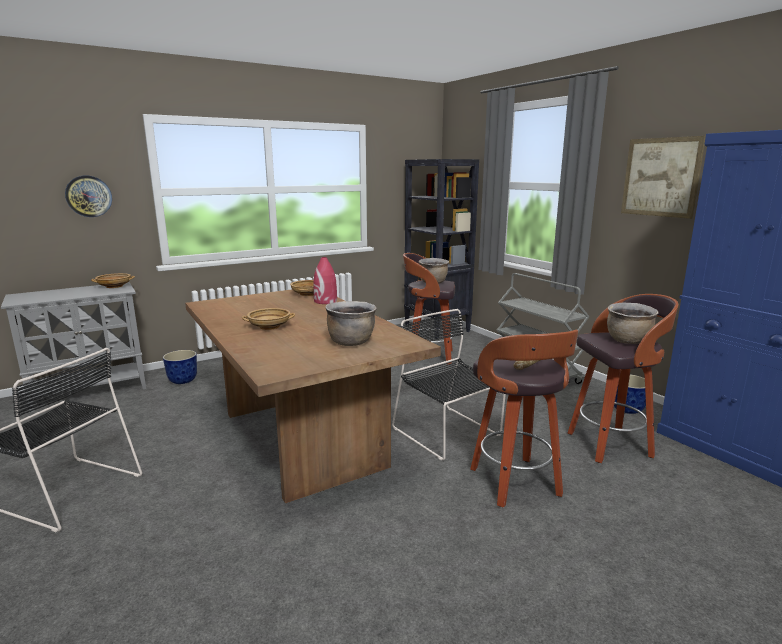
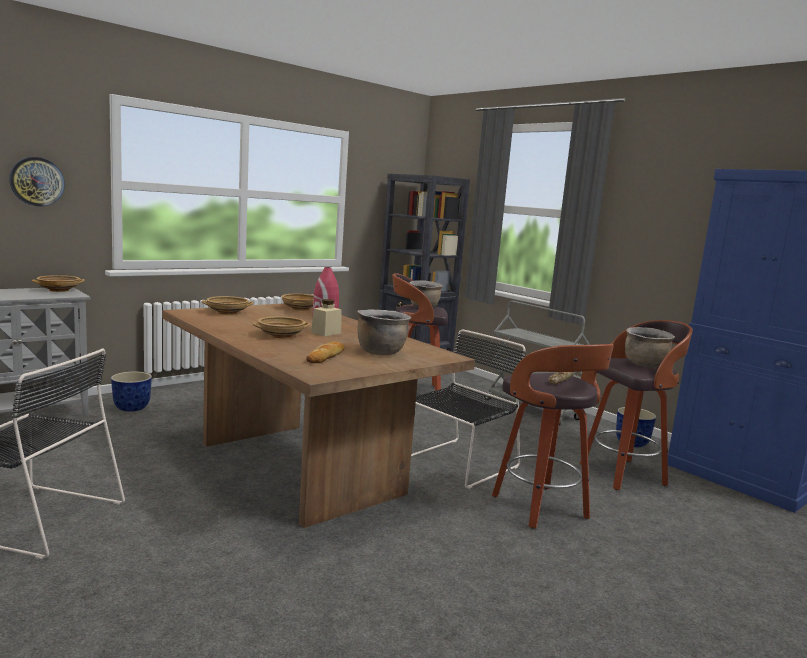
camera: 10 degrees left, 5 degrees down
(239, 302) = (227, 313): none -> beige bowl
(295, 350) = (326, 356): none -> bread
(313, 321) = (326, 333): none -> beige jar
(448, 433) = (458, 463): black chair -> black chair turned 90 degrees clockwise
(661, 177) = (664, 209): picture -> none

